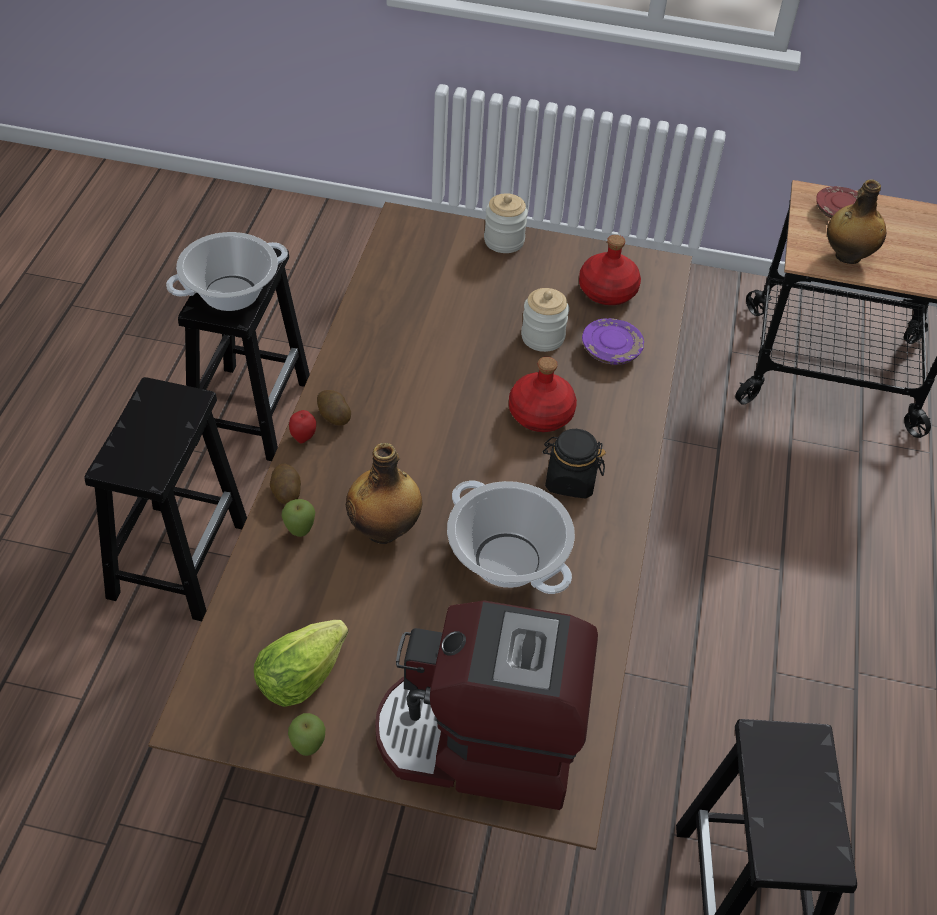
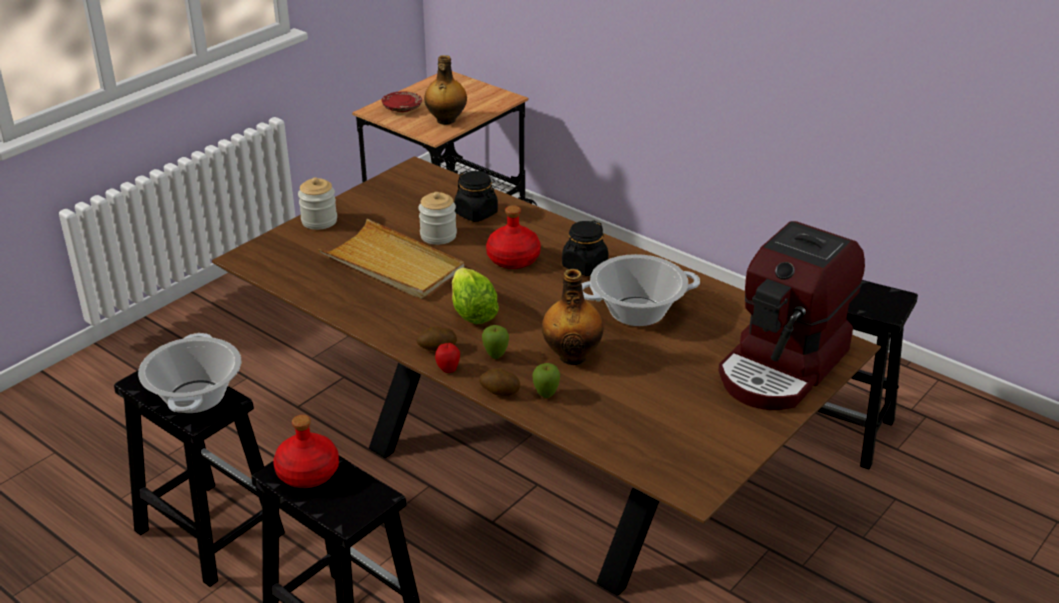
camera: 60 degrees left, 15 degrees down
(300, 677) = (684, 430): lettuce -> lettuce (472, 313)
(308, 748) = (749, 441): apple -> apple (495, 356)
(463, 324) = (393, 264): none -> beige tray
(608, 291) = (417, 197): red bottle -> red bottle (308, 473)
(611, 350) = (476, 213): purple plate -> black jar

